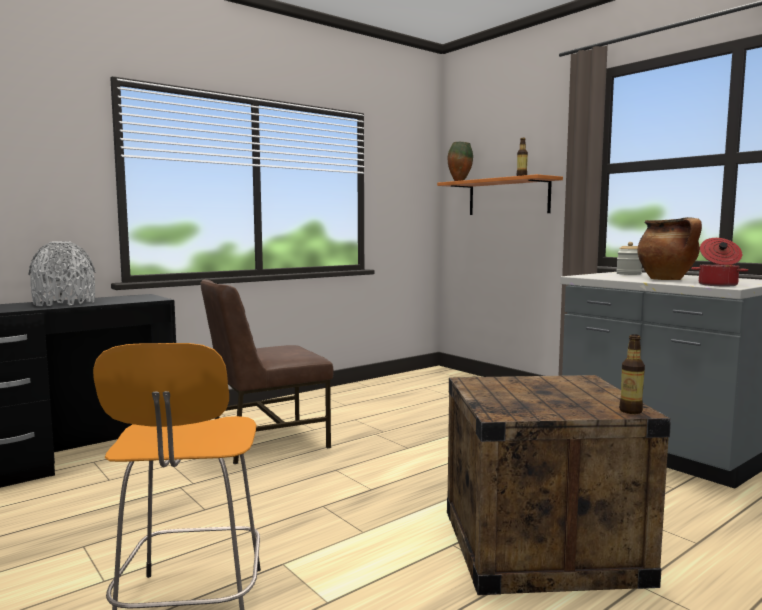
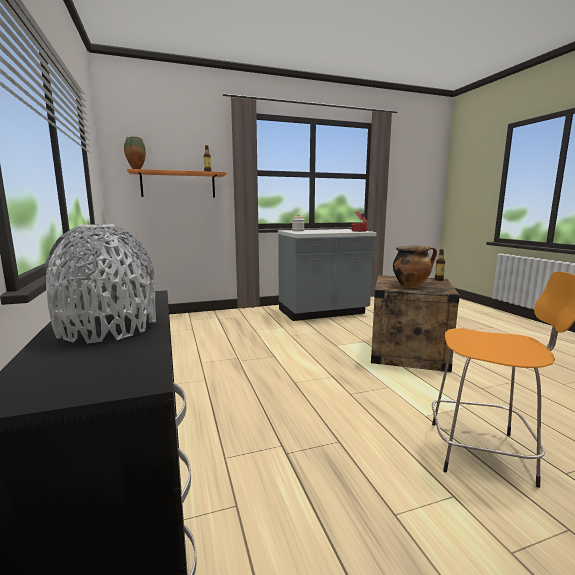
camera: 70 degrees left, 5 degrees up
(267, 442) = (214, 401): brown chair -> none
(667, 279) = (331, 231): cooking pot -> cooking pot (411, 286)

